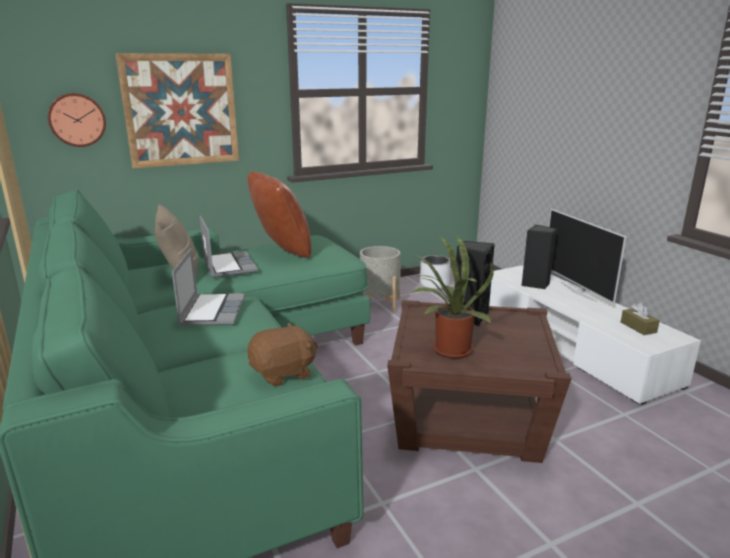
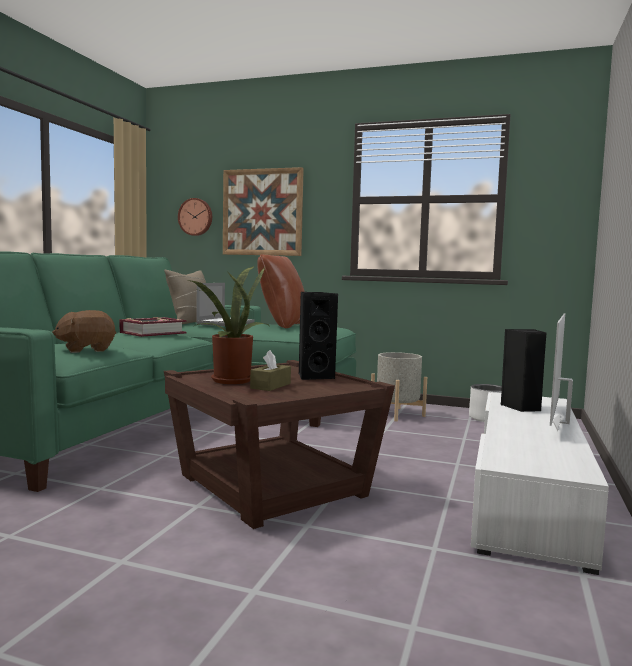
camera: 45 degrees right, 15 degrees down
(212, 311) = (152, 333): laptop -> book
(283, 373) = (86, 350): brown plush toy -> brown plush toy turned 135 degrees clockwise
(638, 327) = (544, 454): brown tissue box -> brown tissue box (270, 386)

